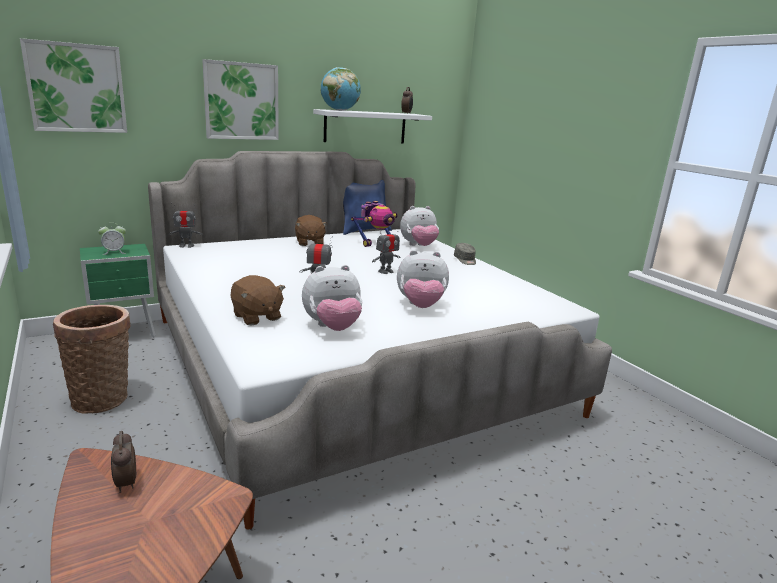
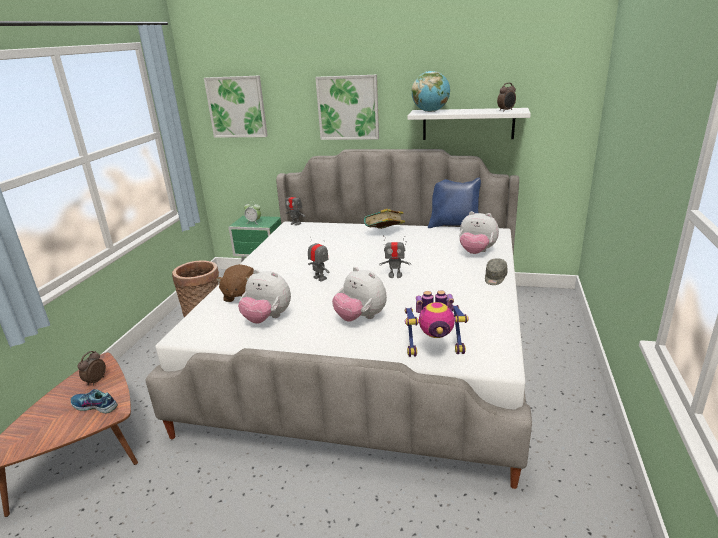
camera: 45 degrees right, 5 degrees up
(182, 507) = (94, 406): none -> shoe
(309, 242) = (384, 233): brown plush toy -> book
(376, 242) = (442, 241): toy robot -> toy robot (435, 349)

